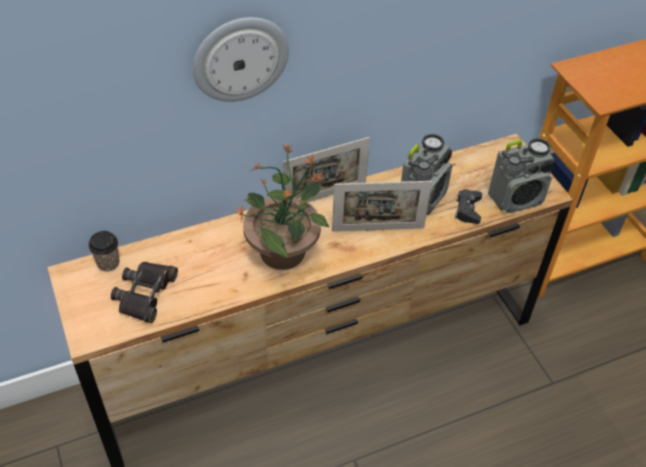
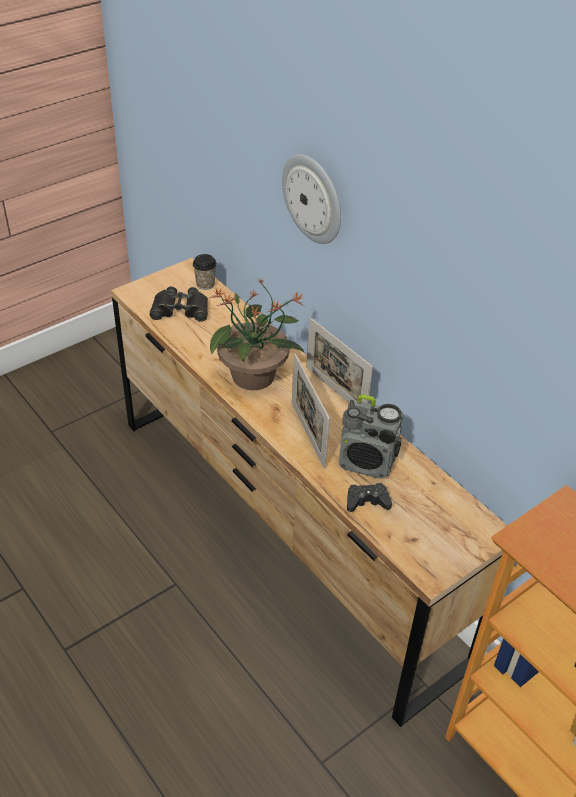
camera: 75 degrees right, 5 degrees down
(516, 199) = (404, 543): radio -> none

